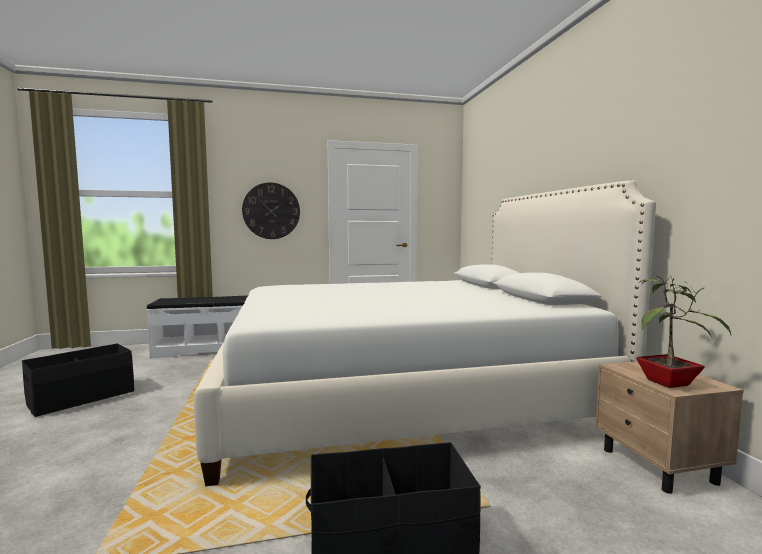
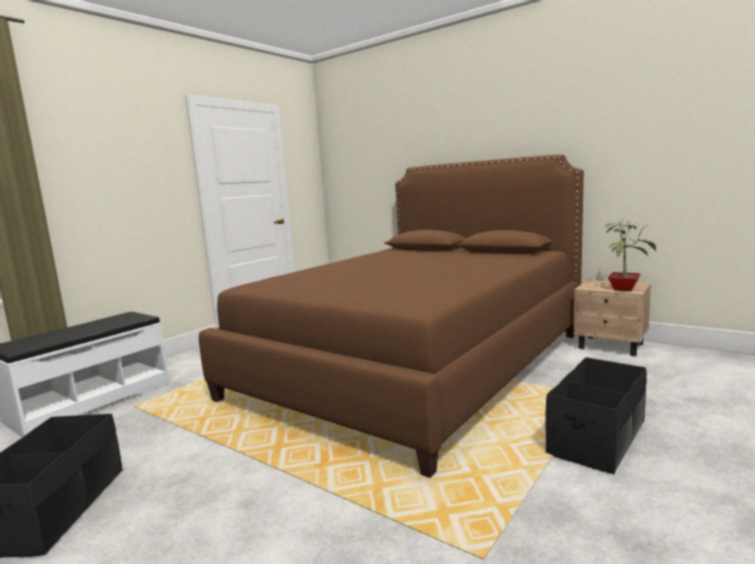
camera: 40 degrees left, 5 degrees up
(271, 211) = (128, 191): wall clock -> none
(403, 397) = (416, 364): white bed -> brown bed

